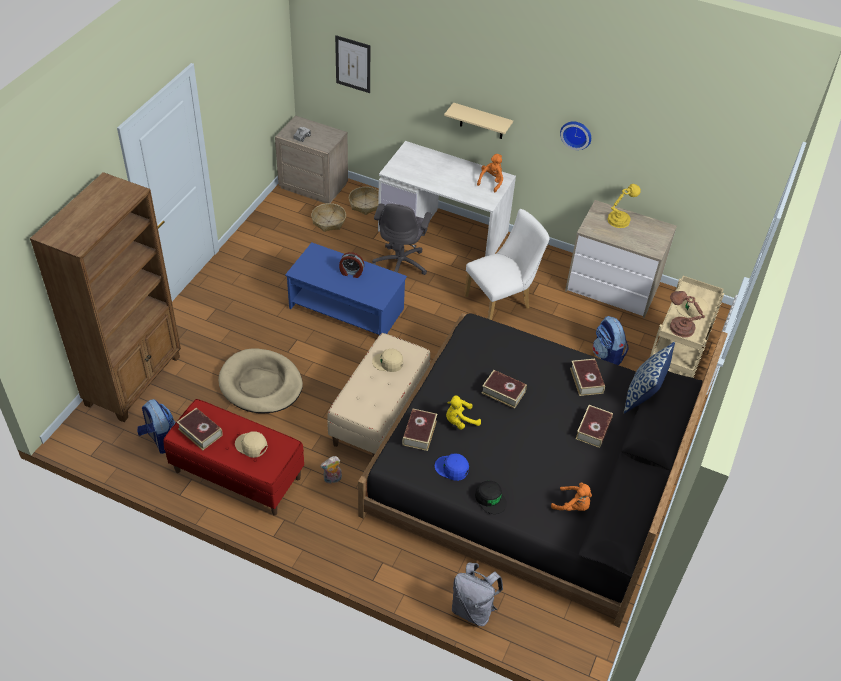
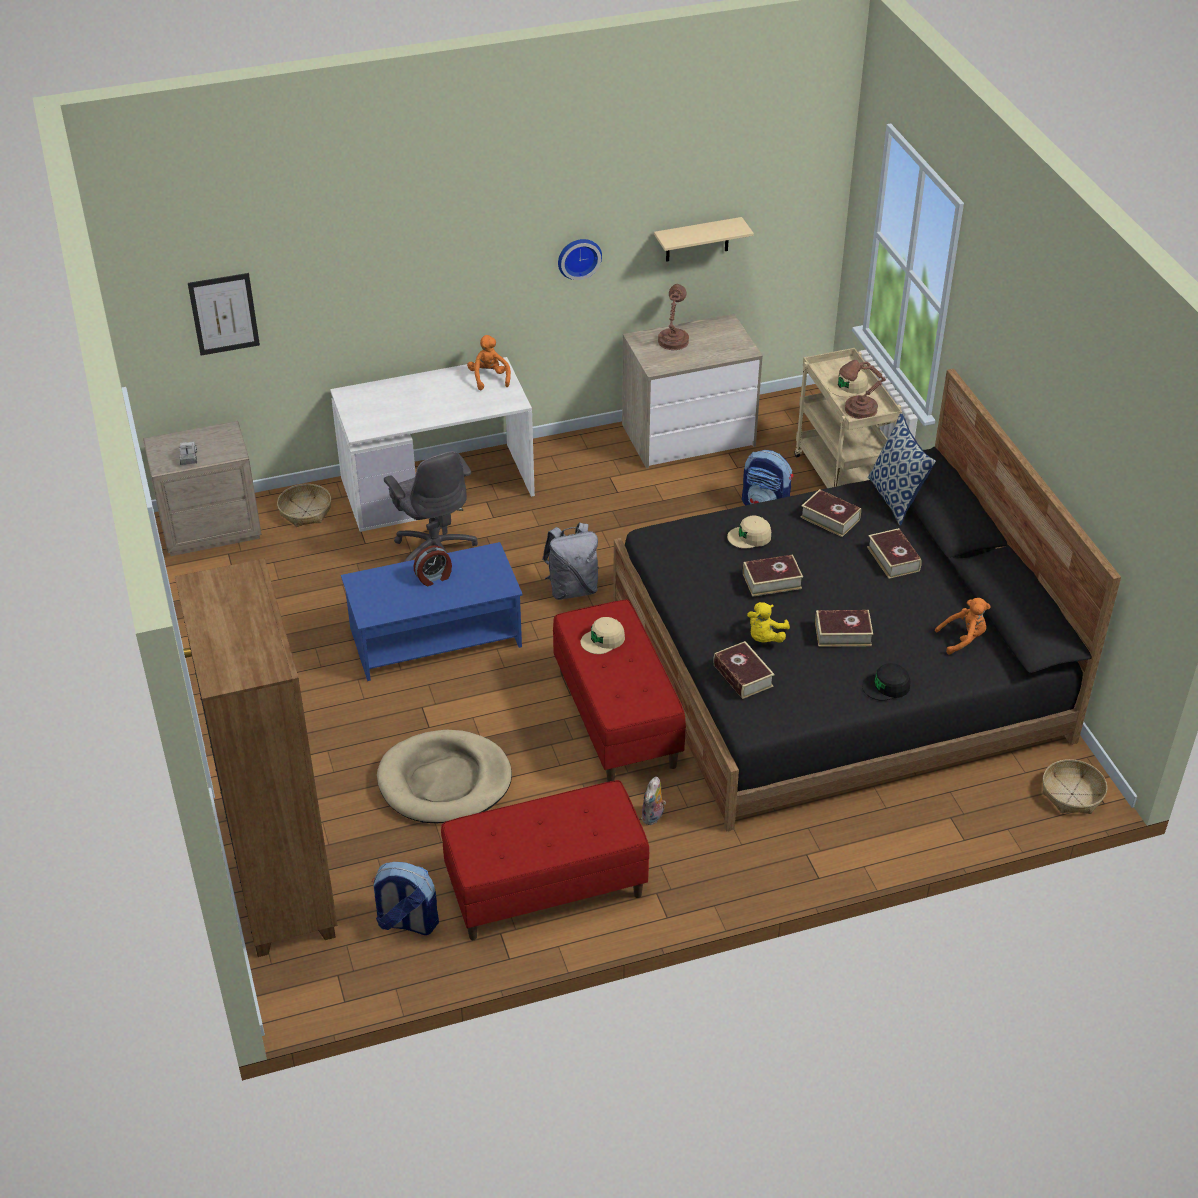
camera: 40 degrees left, 5 degrees down
(200, 432) = (497, 851): book -> book (843, 634)
(251, 445) = (573, 822): beige cap -> beige cap (750, 537)
(328, 221) = (285, 557): basket -> basket (1072, 794)
(380, 415) = (617, 719): beige bench -> red bench
(452, 468) = (816, 686): blue cap -> none
(473, 609) = (941, 828): grey backpack -> grey backpack (572, 589)
(482, 121) = (441, 304): beige shelf -> beige shelf (697, 239)
(490, 499) = (886, 686): black cap -> black cap turned 150 degrees clockwise
(501, 301) = (595, 520): white chair -> none
(620, 219) = (673, 339): yellow table lamp -> brown table lamp

